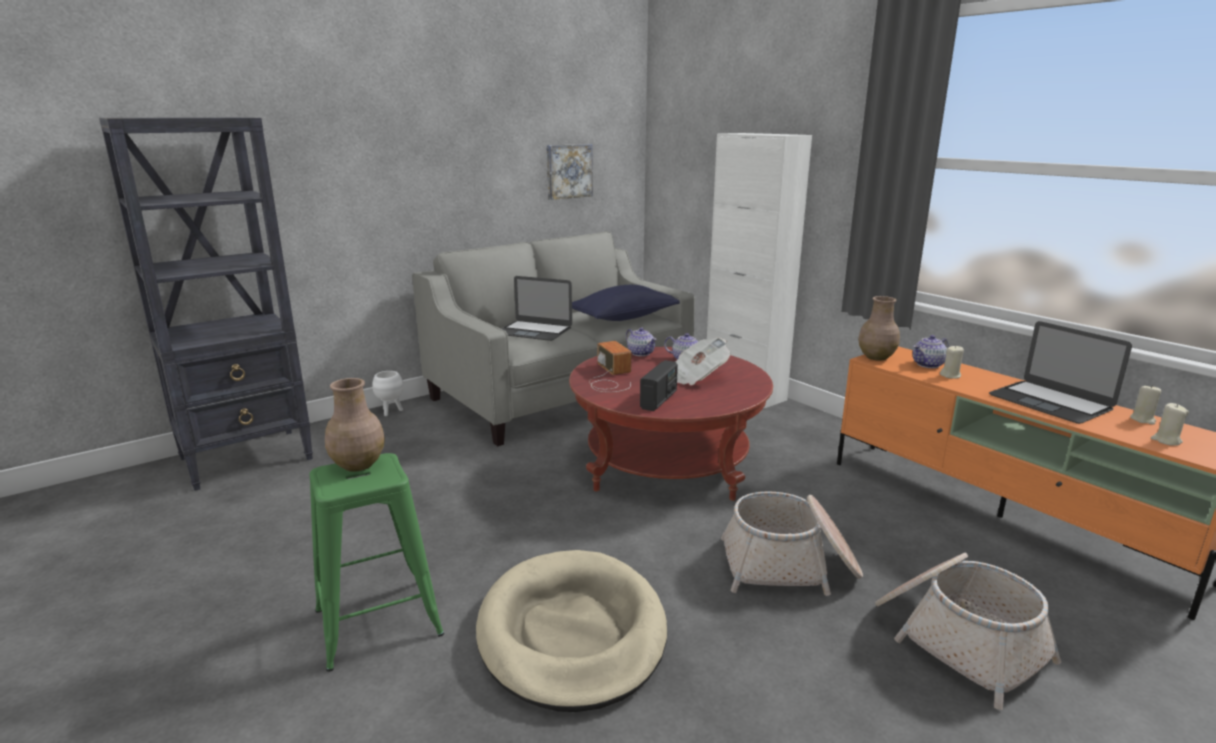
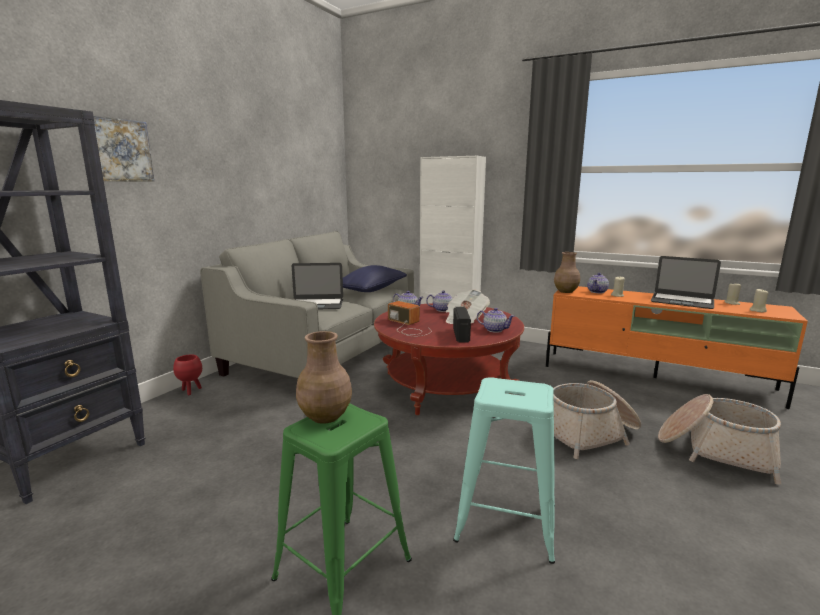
camera: 25 degrees left, 5 degrees down
(391, 412) = (191, 391): white planter -> red planter
(568, 171) = (302, 187): picture -> picture (118, 150)
(572, 633) = (506, 522): beige dog bed -> turquoise stool
(712, 399) = (494, 330): none -> teapot

